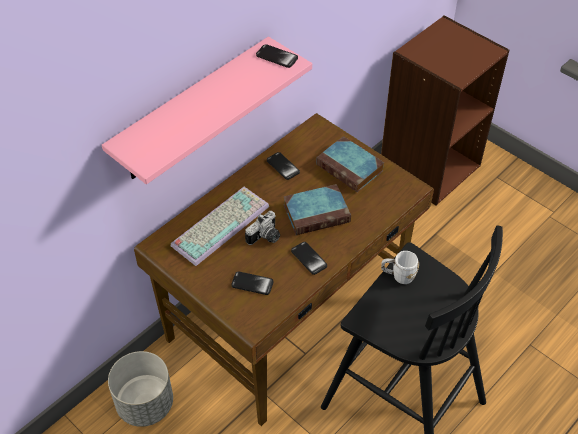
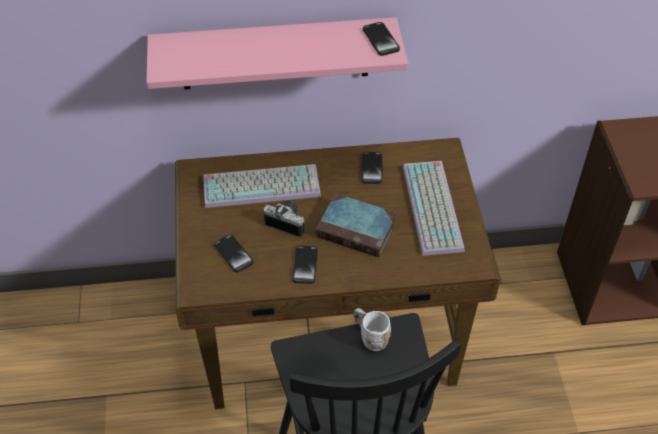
camera: 40 degrees right, 0 degrees up
(145, 403) = (145, 320): grey planter -> none
(265, 238) = (288, 222): camera -> camera turned 150 degrees counterclockwise
(351, 168) = (435, 208): book -> keyboard

